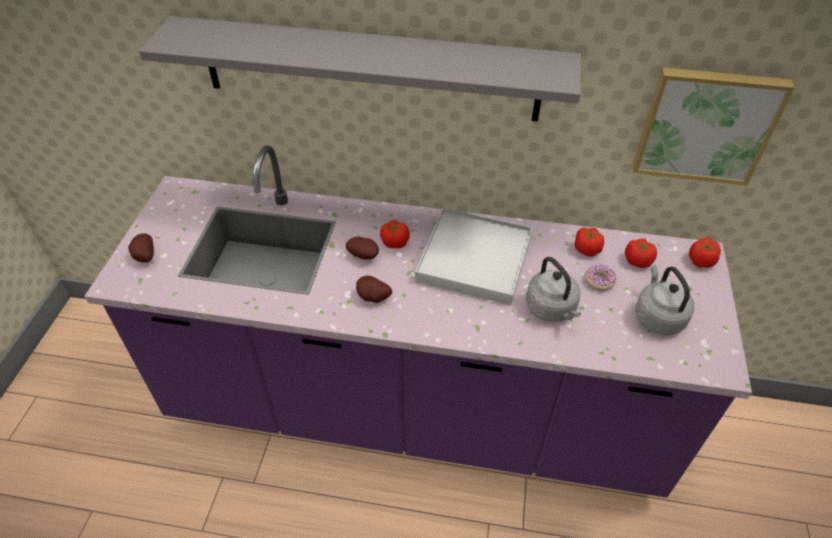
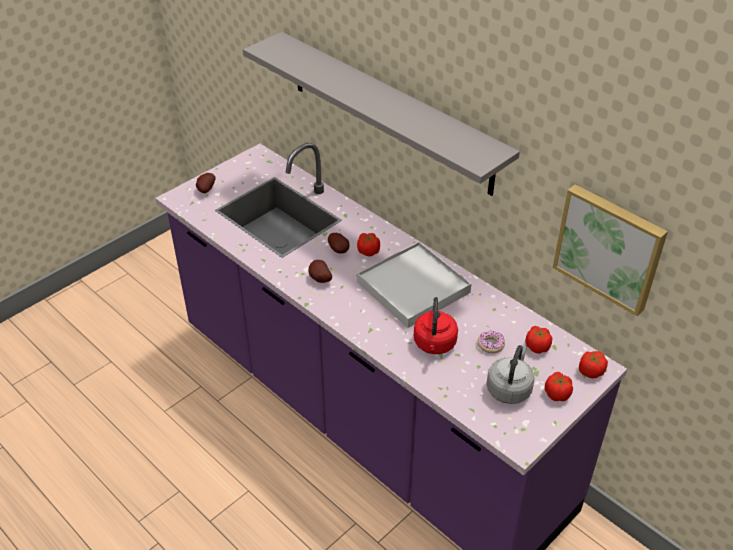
camera: 35 degrees right, 5 degrees down
(552, 309) = (434, 345): grey kettle -> red kettle
(586, 249) = (505, 320): tomato -> tomato (557, 394)

